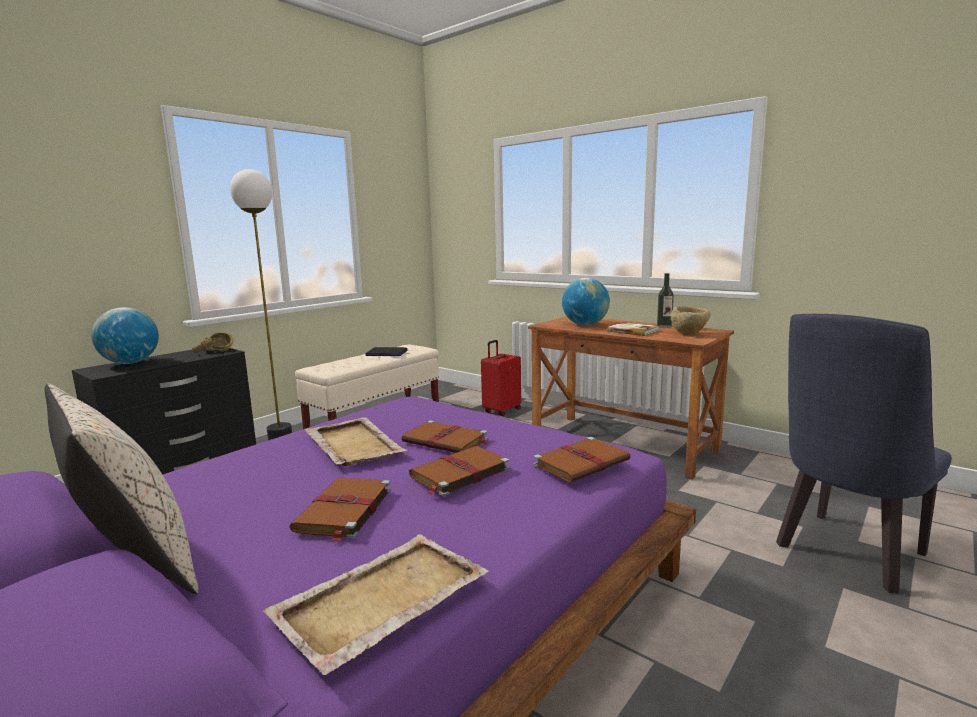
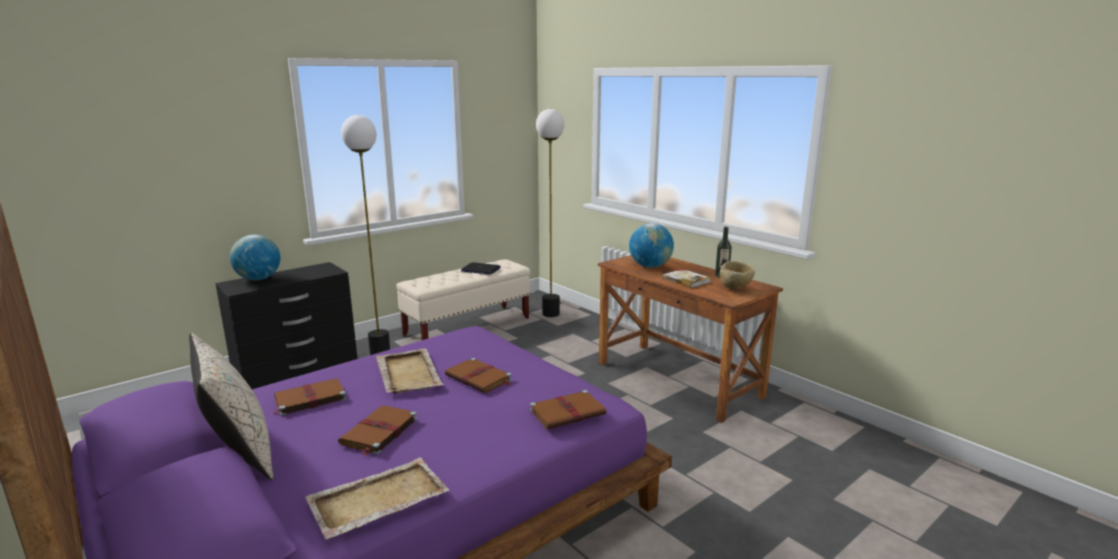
camera: 10 degrees right, 5 degrees up
(214, 351) = (324, 270): brown bowl -> none
(458, 473) = (471, 411): brown book -> brown book (309, 399)
(460, 399) = (551, 314): none -> floor lamp
(501, 411) = (583, 331): red suitcase -> none
(846, 554) = (812, 509): blue chair -> none

